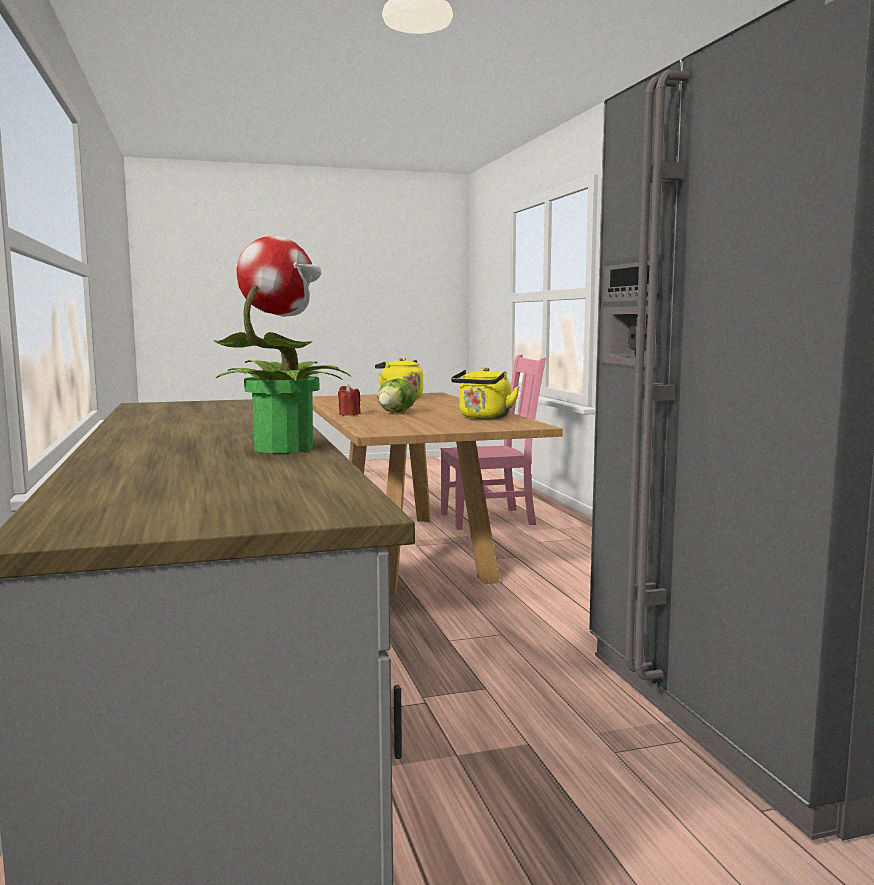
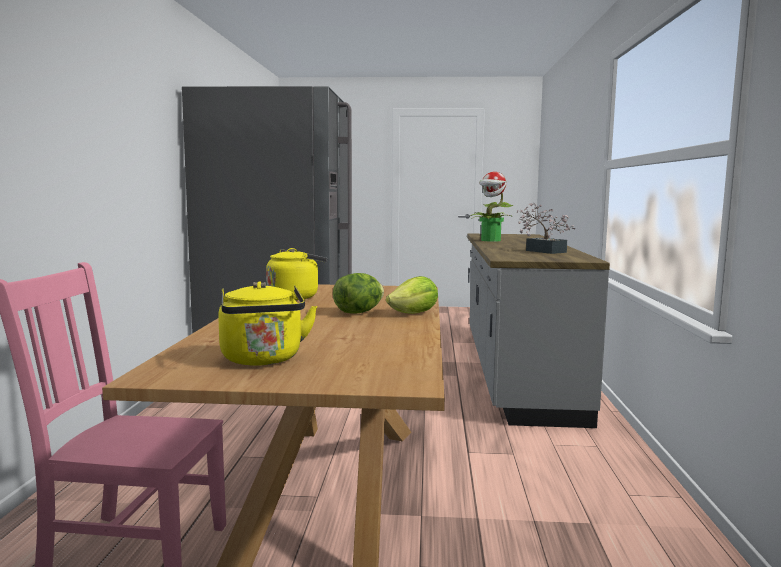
camera: 160 degrees left, 0 degrees up
(185, 416) = (542, 251): none -> potted plant
(349, 414) = (414, 314): red candle -> lettuce

